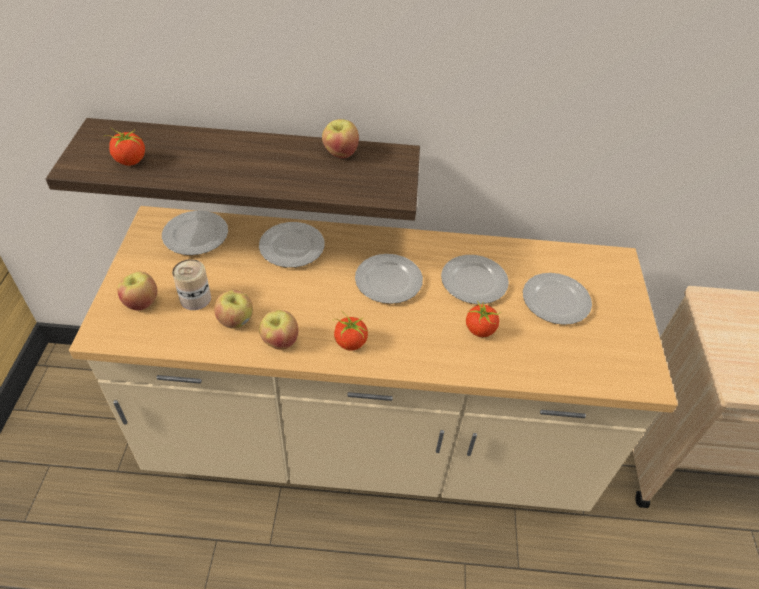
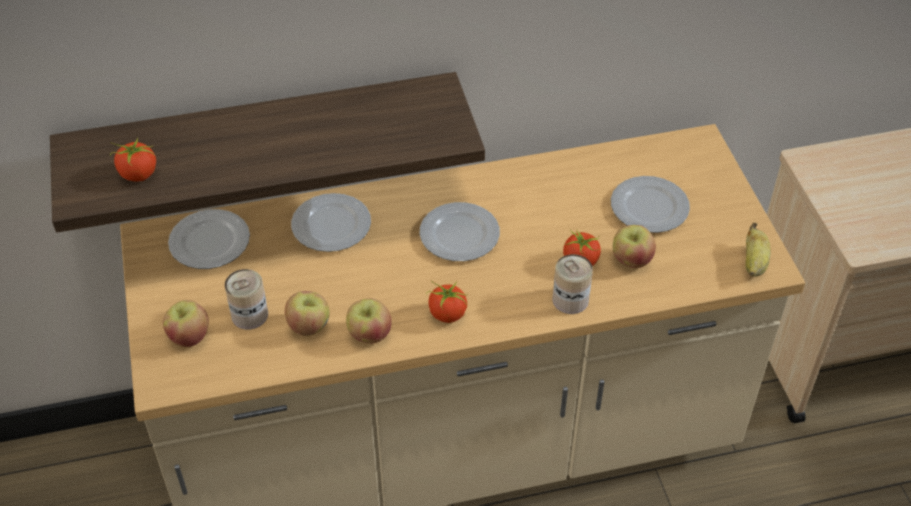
camera: 15 degrees left, 0 degrees up
(340, 153) = (372, 103): apple -> apple (631, 260)
(459, 360) = (570, 300): none -> can
(473, 282) = (554, 211): plate -> none
(634, 374) = (754, 263): none -> banana

